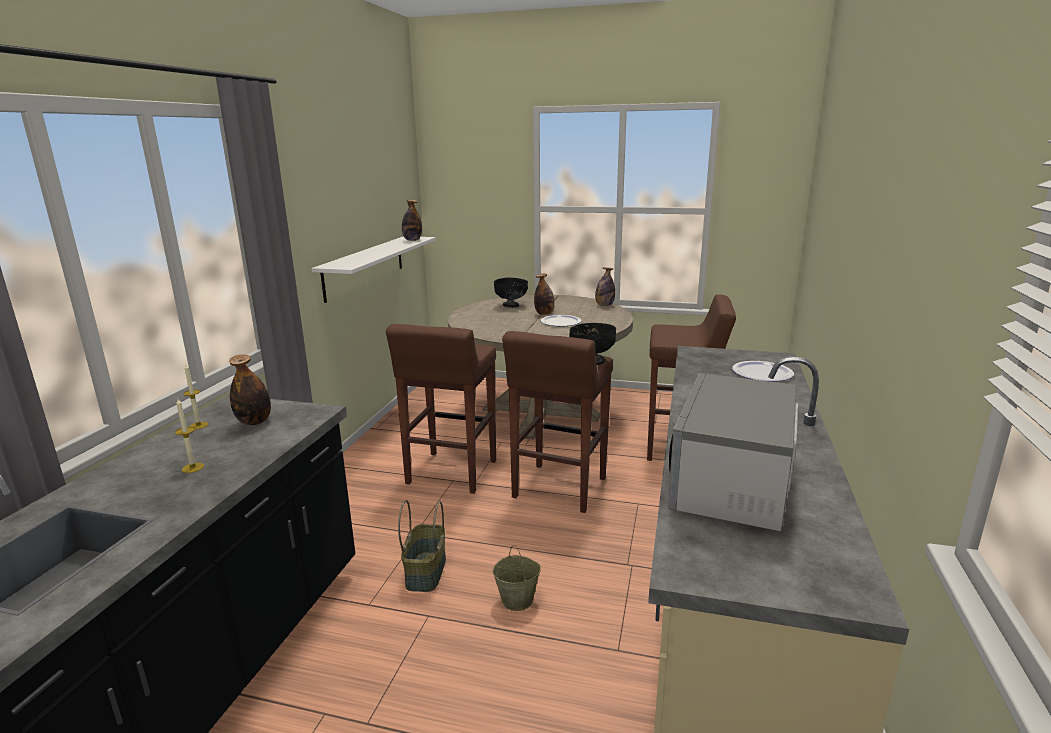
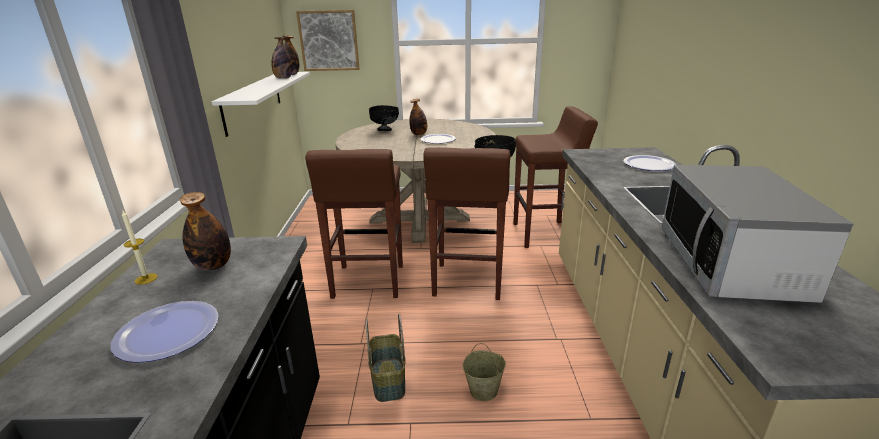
camera: 15 degrees left, 5 degrees up
(193, 468) = (167, 332): candle -> plate
(464, 203) = (329, 41): none -> picture
(604, 305) = (463, 124): bottle -> bottle (283, 78)

